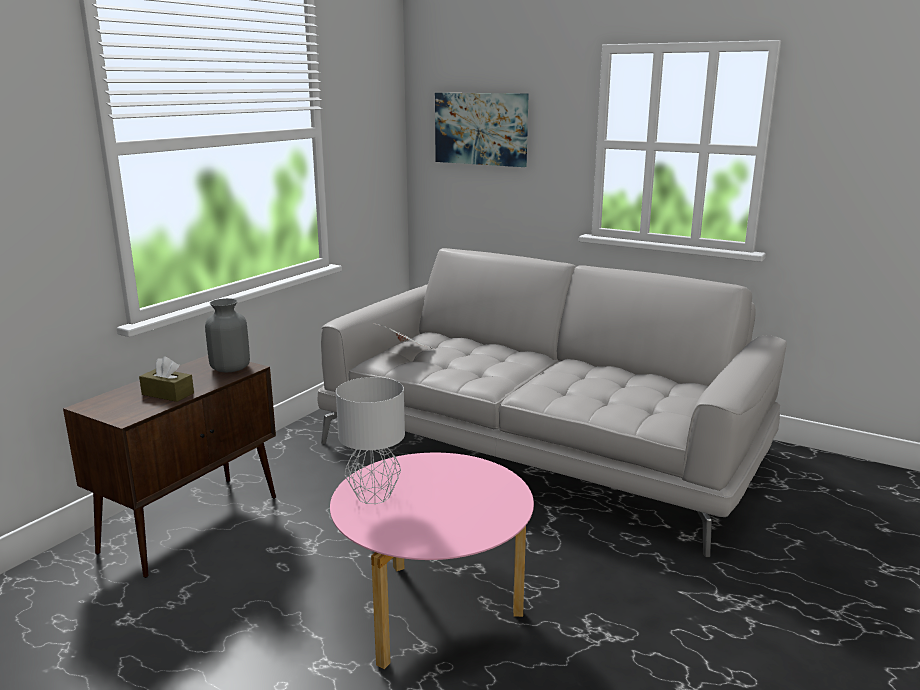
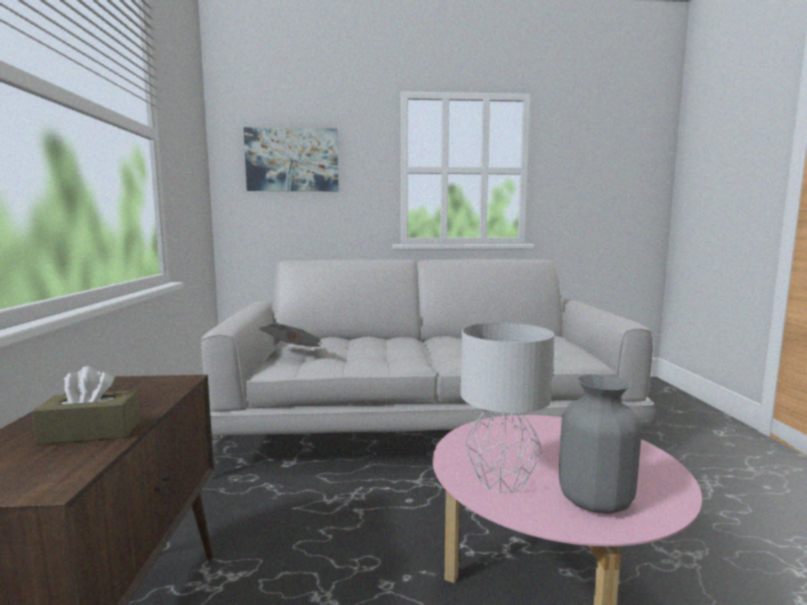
camera: 35 degrees left, 10 degrees down
(230, 368) = (152, 385): grey vase -> grey vase (595, 500)

